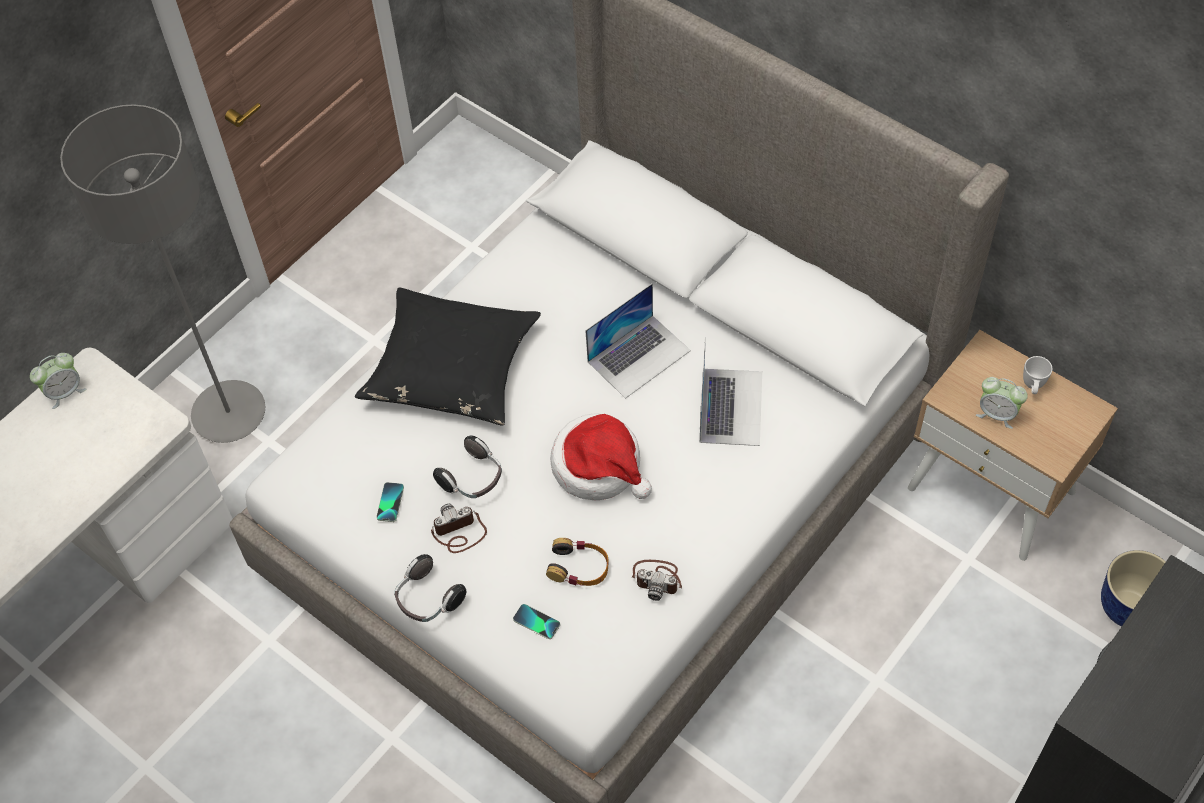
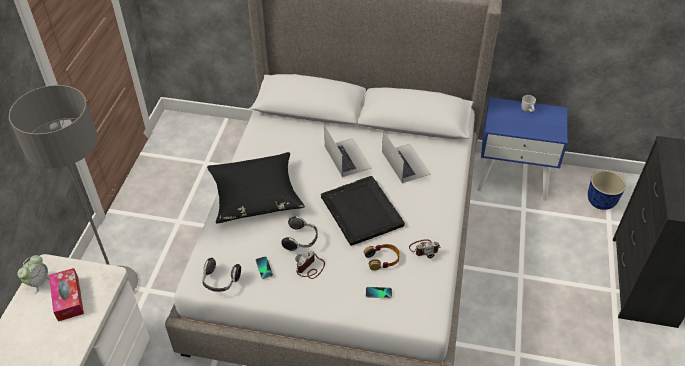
camera: 30 degrees left, 10 degrees down
(90, 436) = (68, 298): none -> tissue box
(428, 599) = (314, 306): headphones -> headphones (220, 281)
(599, 466) = (361, 210): hat -> black tray
(639, 356) = (347, 157): laptop -> laptop turned 45 degrees counterclockwise
(992, 490) = (513, 177): beige nightstand -> blue nightstand
(997, 414) = (521, 126): alarm clock -> none

